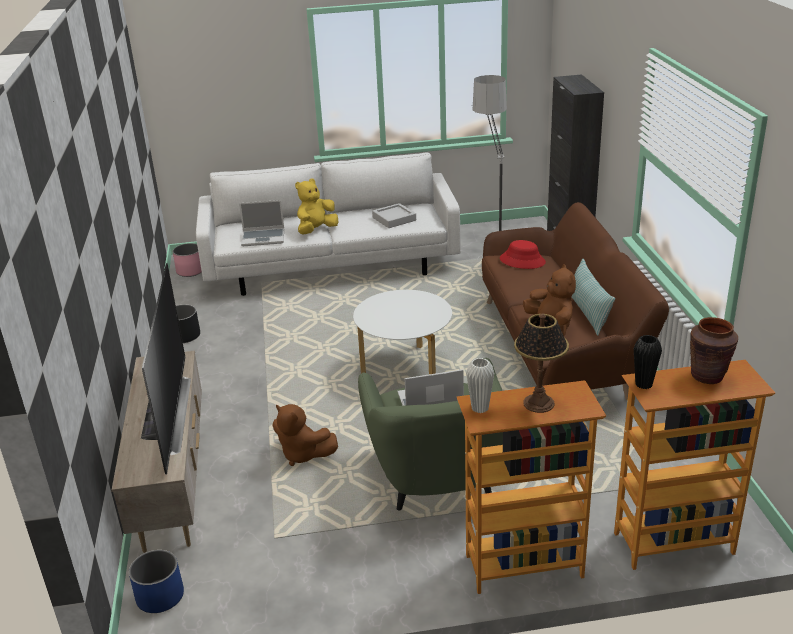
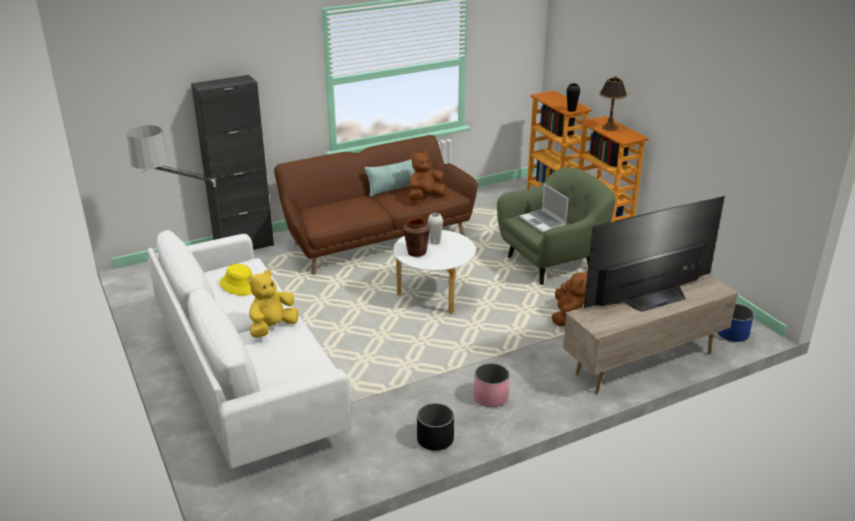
camera: 110 degrees left, 0 degrees up
(190, 271) = (274, 496): pink planter -> pink planter (490, 397)
(264, 238) = (303, 356): laptop -> none
(316, 230) = (272, 328): yellow plush toy -> yellow plush toy turned 105 degrees clockwise
(394, 219) = (240, 284): grey tray -> yellow hat
(480, 408) = (627, 138): white vase -> white vase (435, 242)
(522, 261) = (320, 216): red hat -> none
(707, 376) = (552, 100): brown vase -> brown vase (416, 252)

